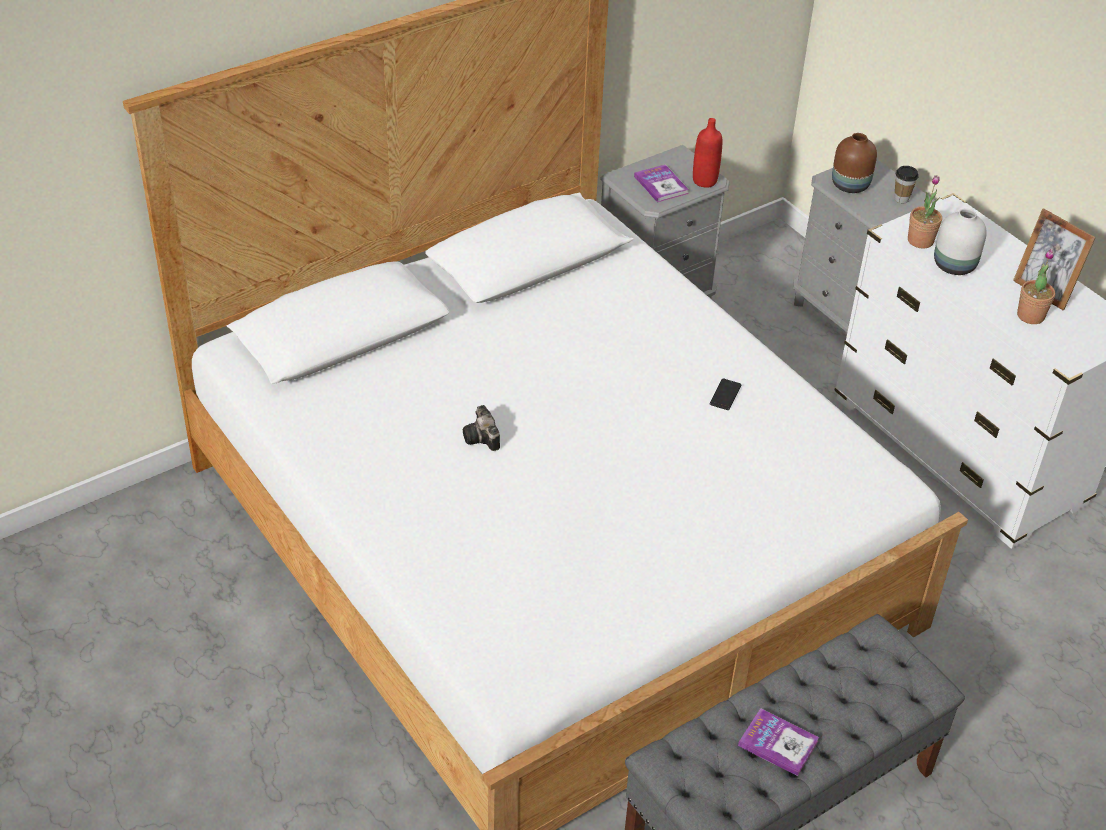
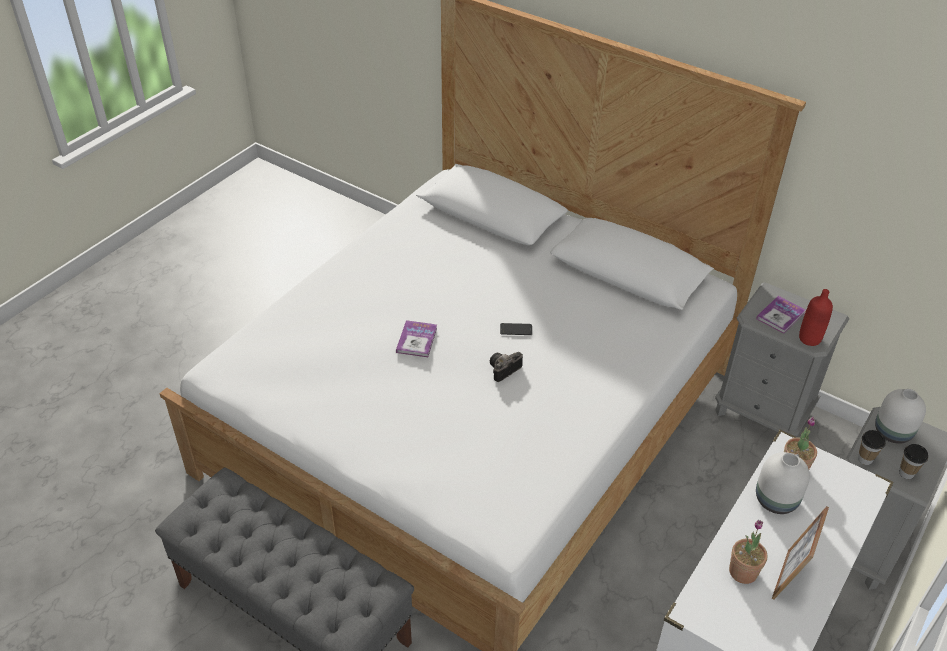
camera: 70 degrees right, 0 degrees up
(482, 439) = (428, 298): camera -> camera (503, 371)
(725, 395) = (548, 408): phone -> phone (516, 329)
(778, 743) = (254, 543): book -> book (417, 340)
(851, 185) = (893, 433): brown vase -> white vase
(876, 214) = (865, 459): none -> cup

